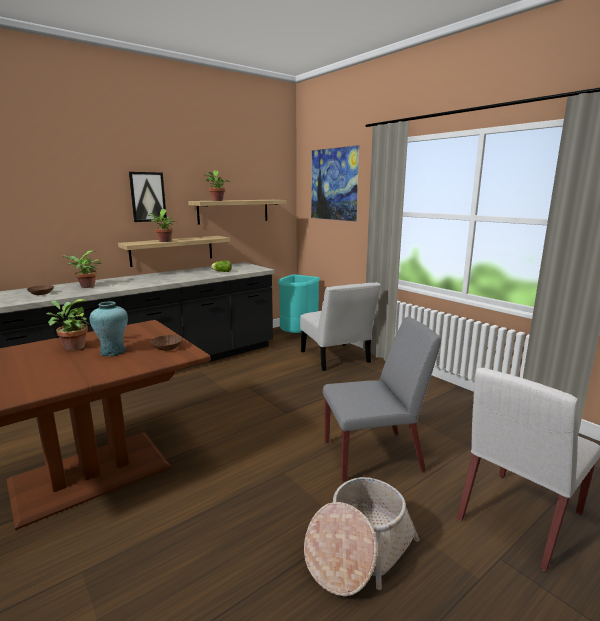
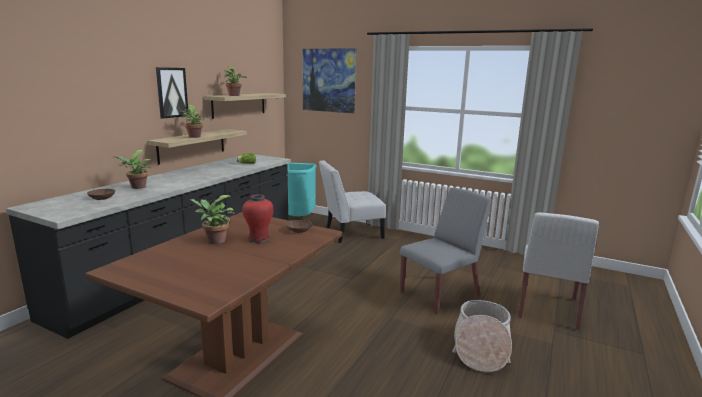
camera: 25 degrees left, 0 degrees up
(112, 351) = (258, 239): turquoise vase -> red vase
(336, 358) = (350, 233): white chair -> white chair turned 120 degrees clockwise

